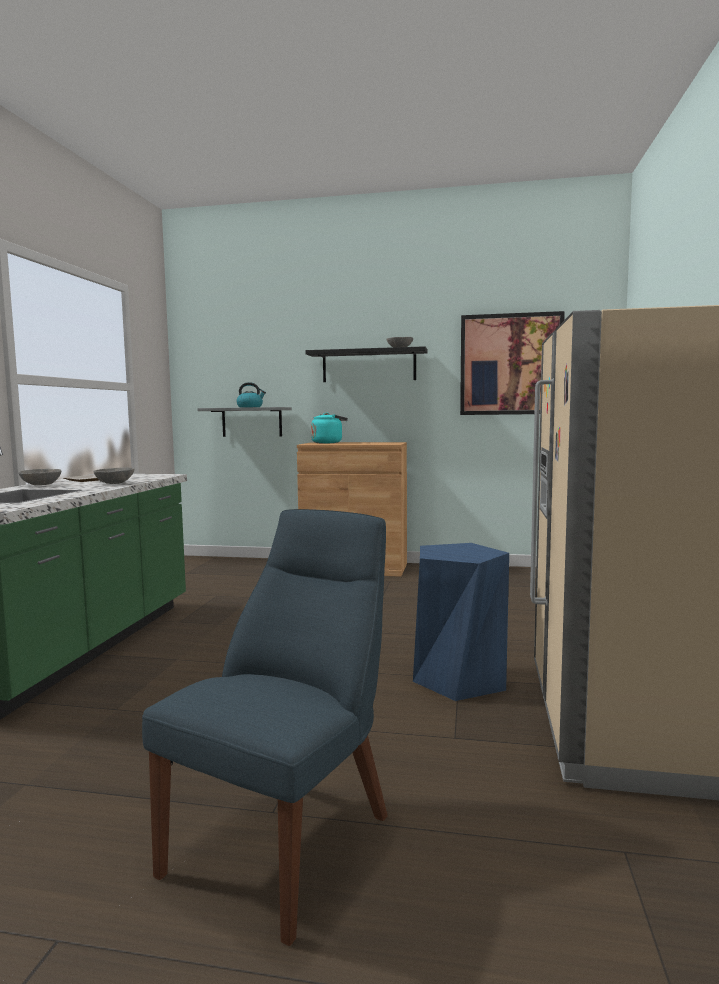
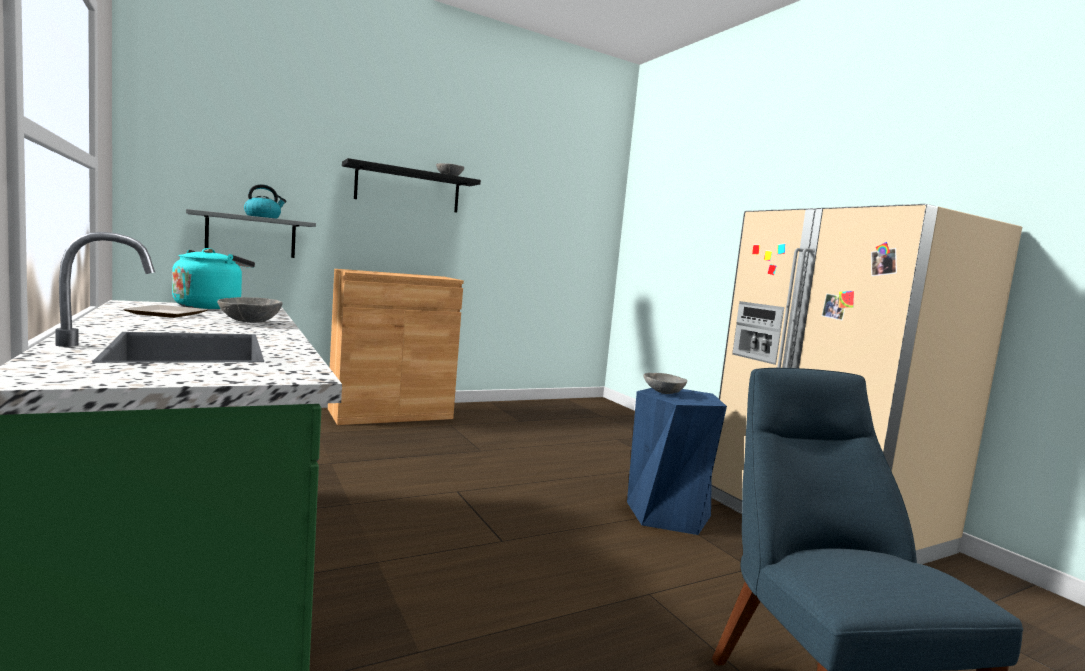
camera: 40 degrees left, 0 degrees up
(40, 485) = (118, 322): grey bowl -> grey bowl (662, 392)
(328, 443) = (368, 271): turquoise kettle -> turquoise kettle (210, 306)
(510, 364) = (542, 210): picture -> none

